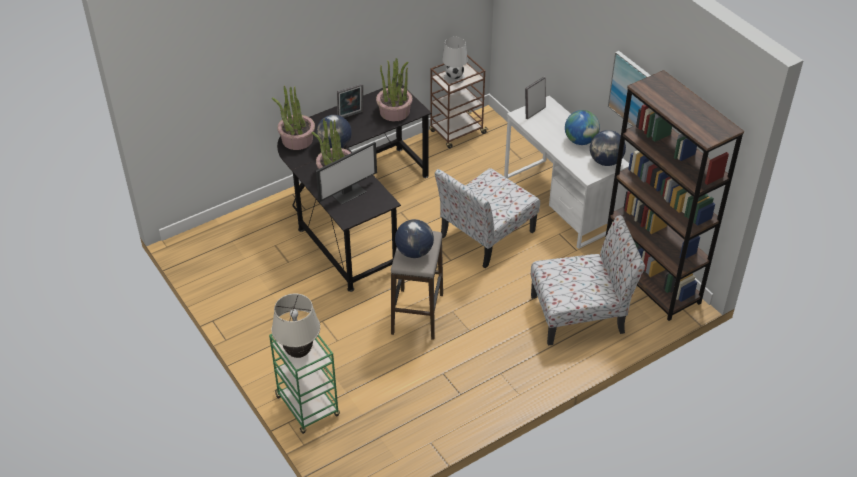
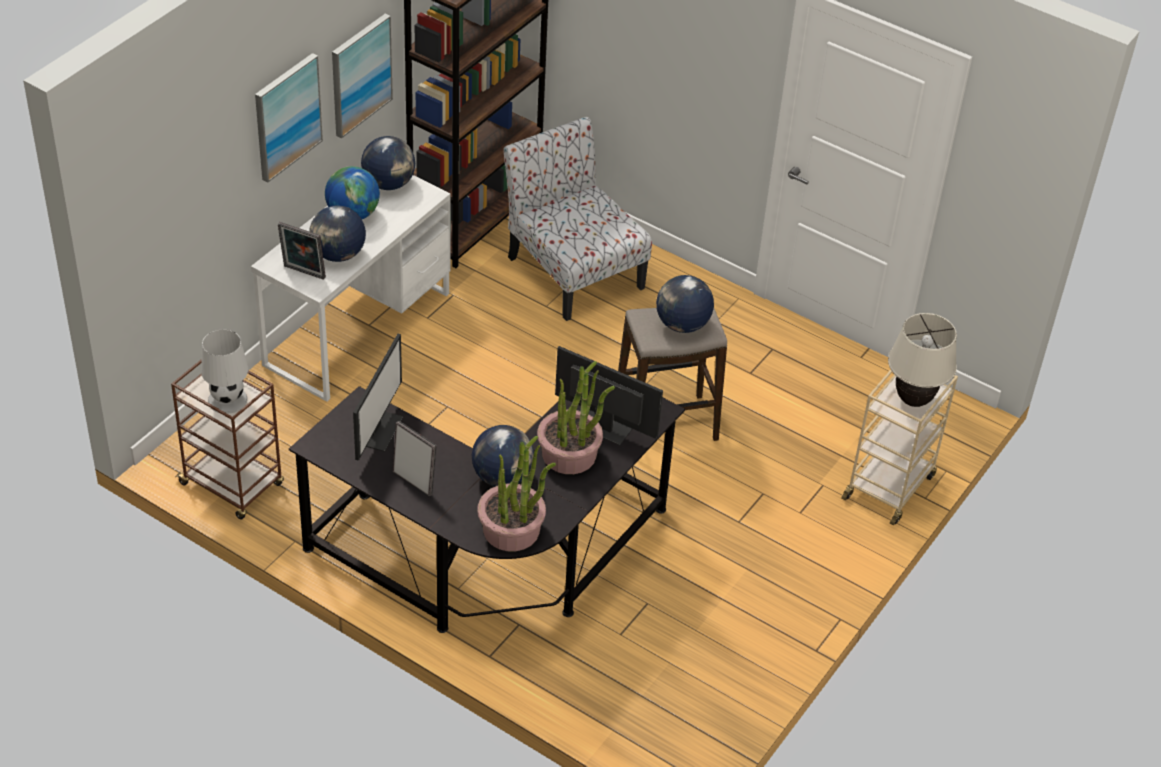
camera: 115 degrees left, 0 degrees up
(308, 407) = (889, 486): green cart -> beige cart
(394, 112) = (378, 429): potted plant -> monitor
(485, 235) = (470, 392): chair -> none
(545, 128) = (338, 255): none -> globe
(587, 48) = (287, 116): none -> picture

